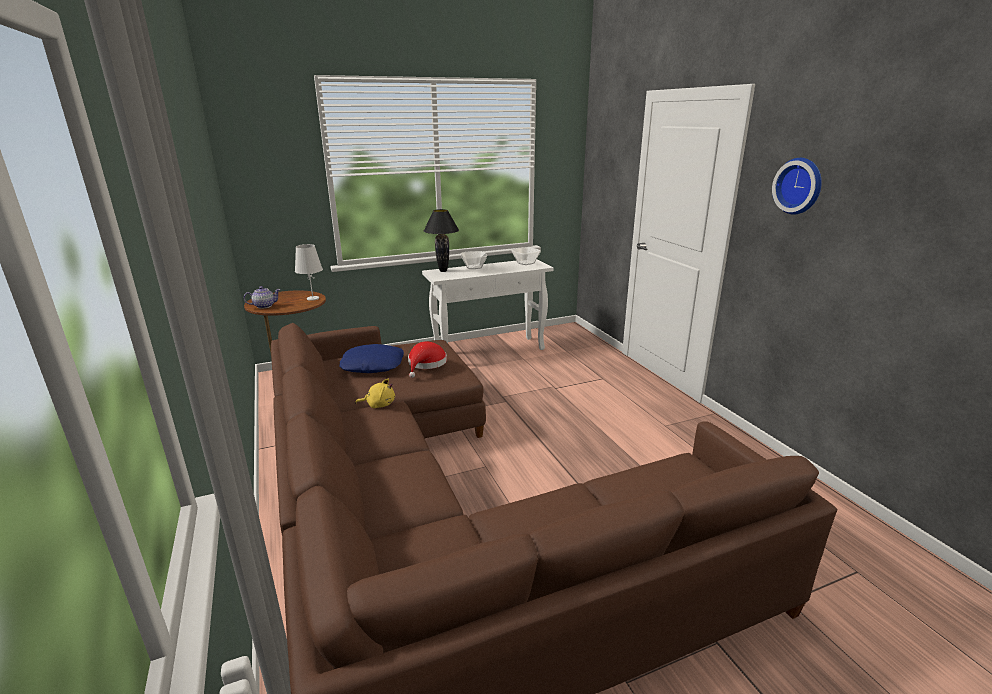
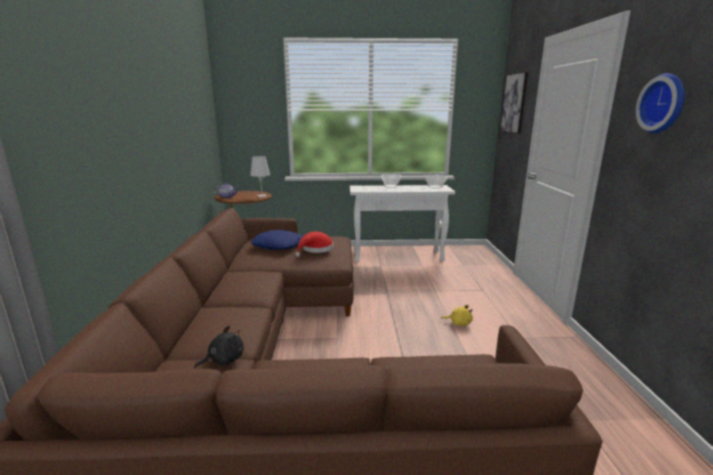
camera: 20 degrees right, 5 degrees down
(379, 404) = (260, 271): yellow plush toy -> yellow plush toy (459, 323)
(439, 523) = (224, 360): none -> black plush toy
(442, 271) = (364, 187): black table lamp -> none
(607, 159) = (514, 103): none -> picture

